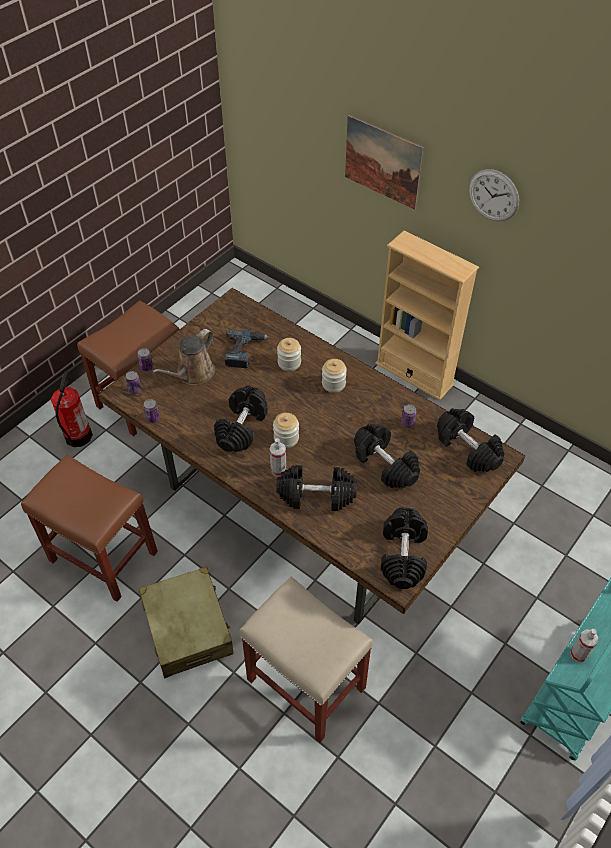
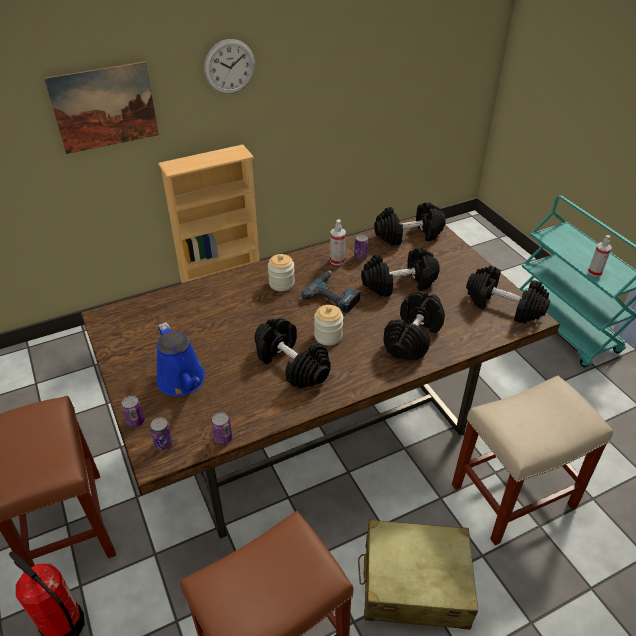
camera: 65 degrees left, 10 degrees down
(193, 374) = (183, 381): brown watering can -> blue watering can
(244, 351) = (186, 330): power drill -> power drill (334, 295)
(278, 470) = (366, 354): spray bottle -> spray bottle (337, 261)
(289, 363) = (230, 303): jar -> none

